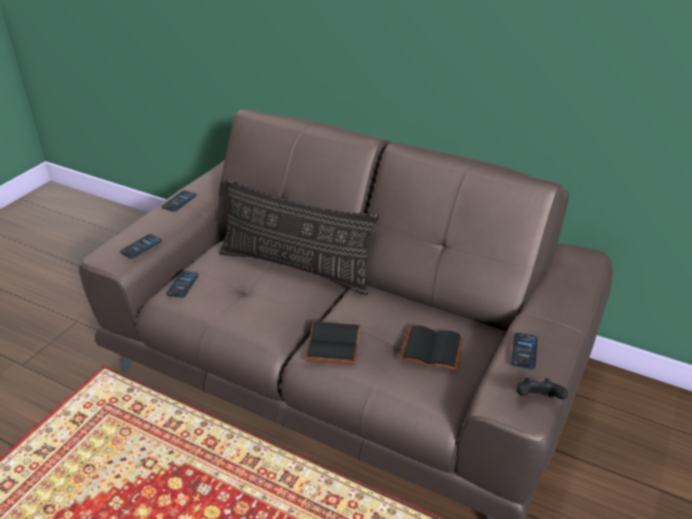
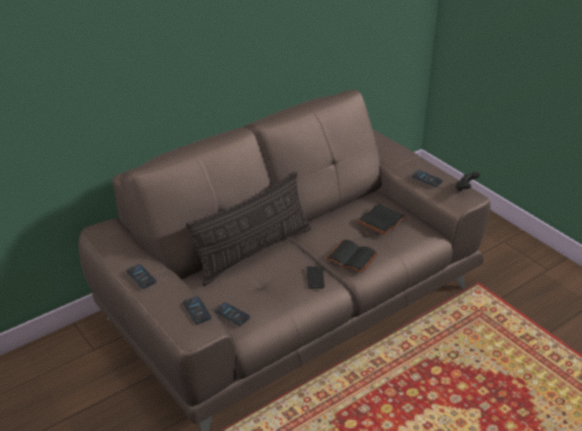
camera: 65 degrees left, 0 degrees up
(276, 325) = (315, 277): none -> phone

